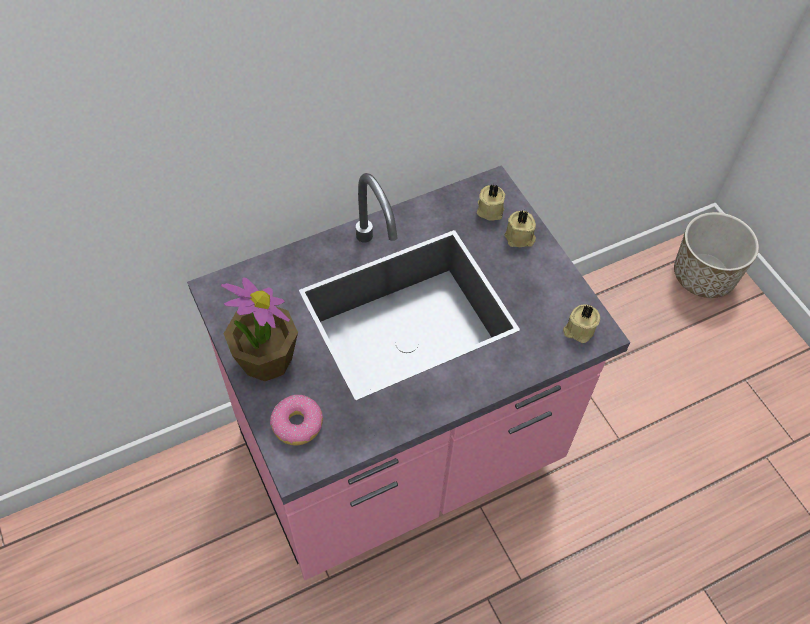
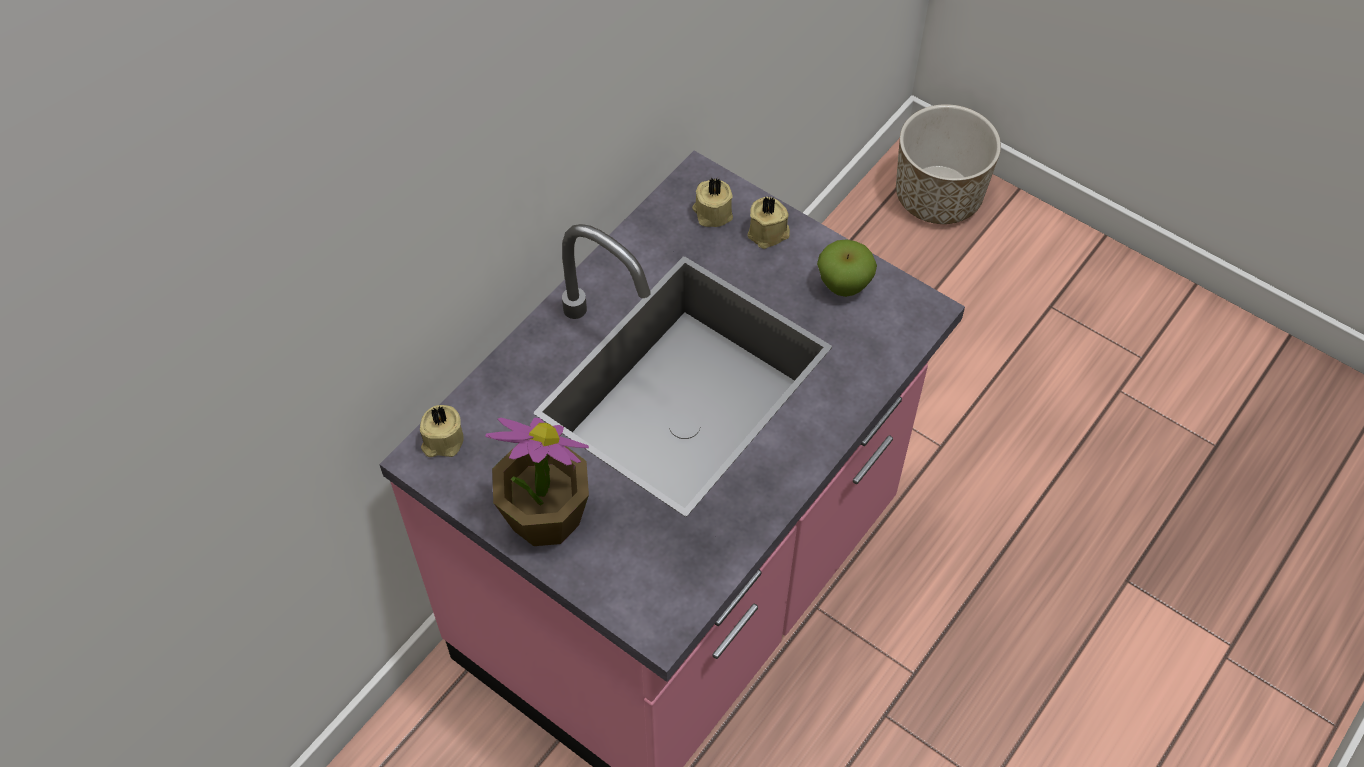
camera: 25 degrees left, 0 degrees up
(297, 424) = (633, 577): donut -> none
(551, 292) = (843, 285): none -> apple
(578, 330) = (899, 317): beige candle -> beige candle (442, 441)

